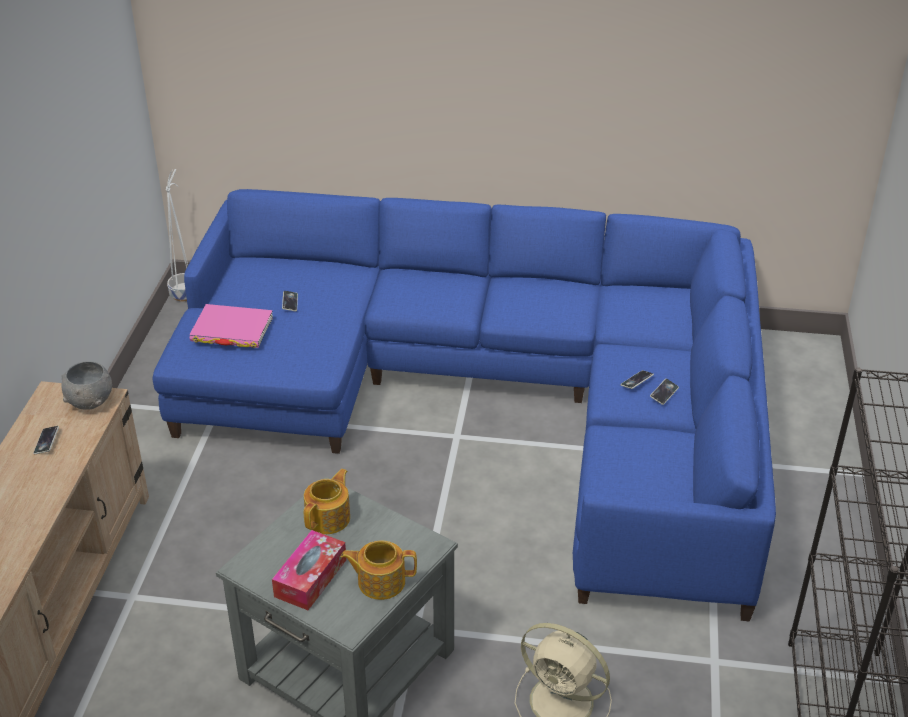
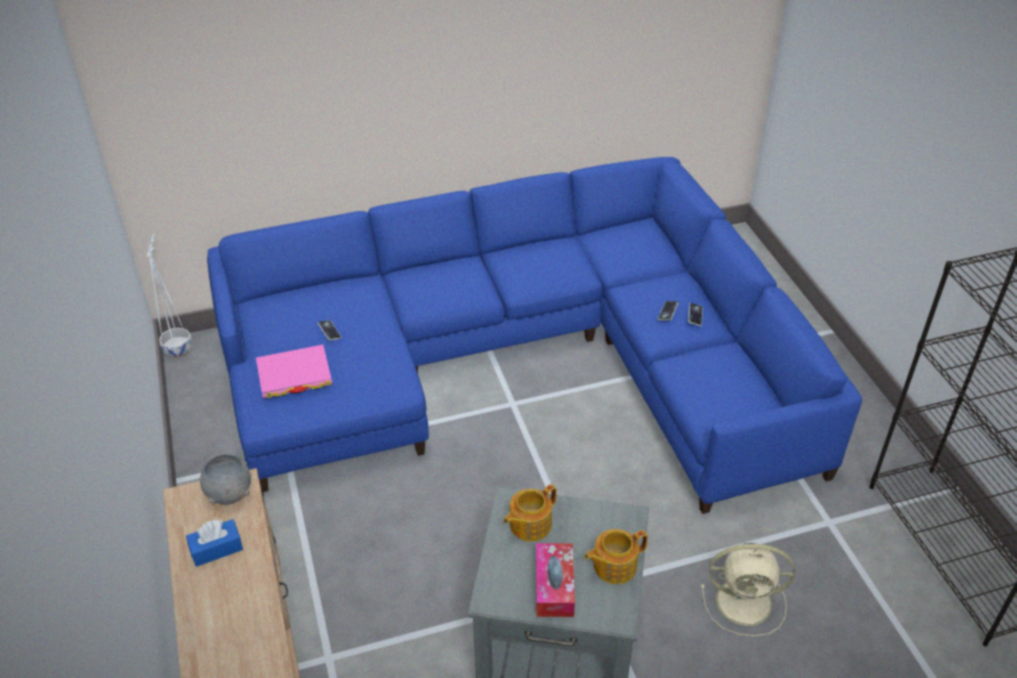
camera: 25 degrees left, 5 degrees up
(46, 442) = (216, 549): phone -> blue tissue box
(329, 518) = (529, 525): teapot -> teapot turned 135 degrees counterclockwise

